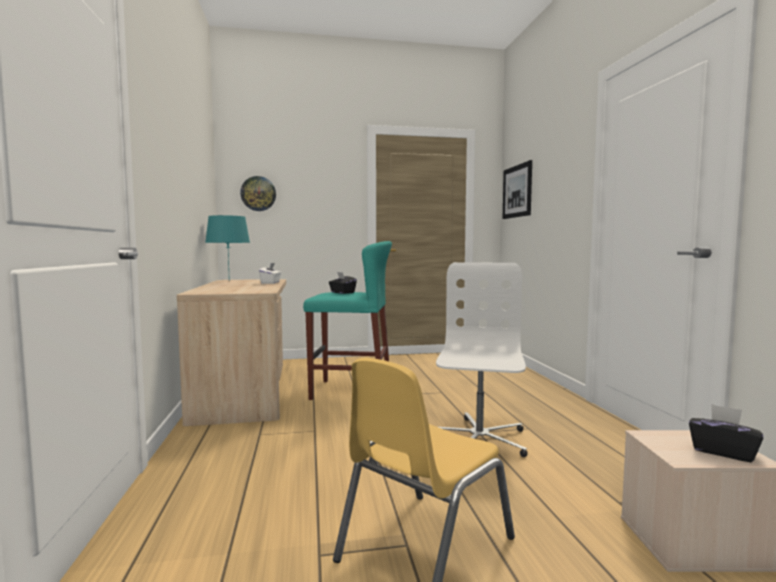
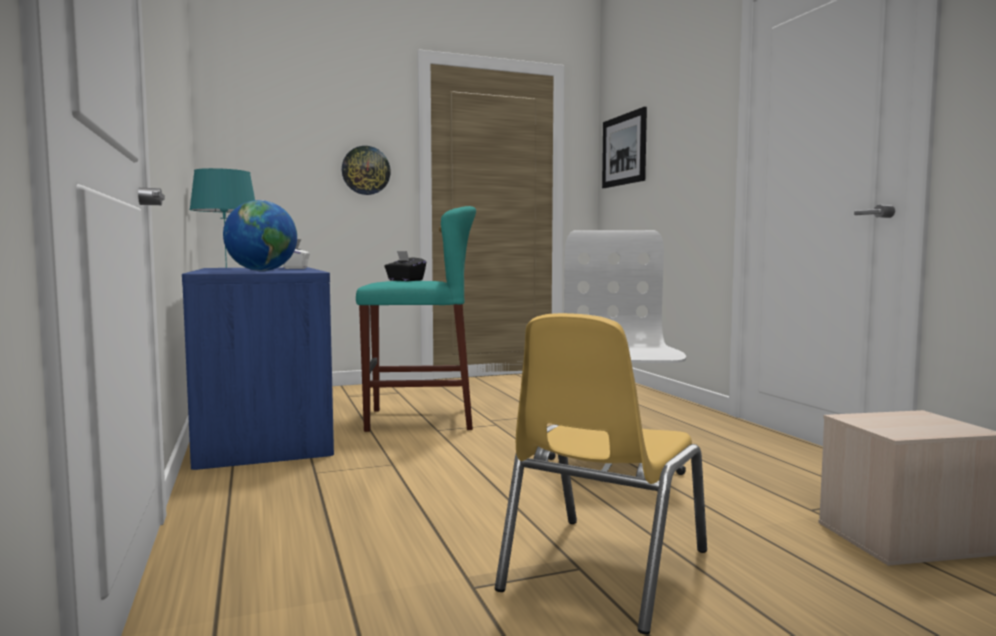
camera: 10 degrees left, 0 degrees up
(236, 289) = (261, 271): none -> globe
(244, 391) = (262, 426): beige desk -> blue desk
(258, 193) = (259, 142): wall clock -> wall clock (366, 170)
(722, 451) = (937, 426): black tissue box -> none

